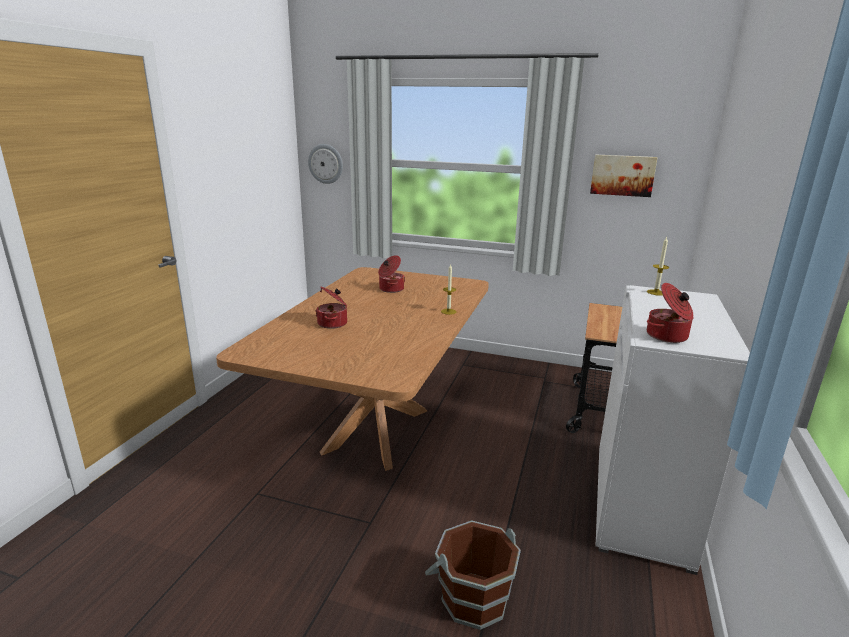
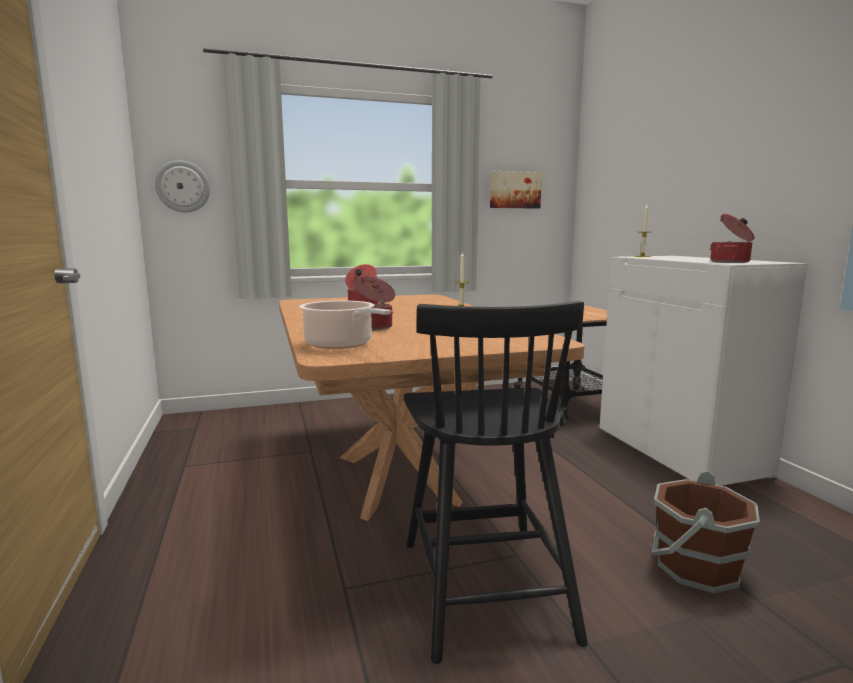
camera: 35 degrees left, 10 degrees down
(272, 341) = (341, 345): none -> cooking pot
(323, 532) = (484, 586): none -> black chair

